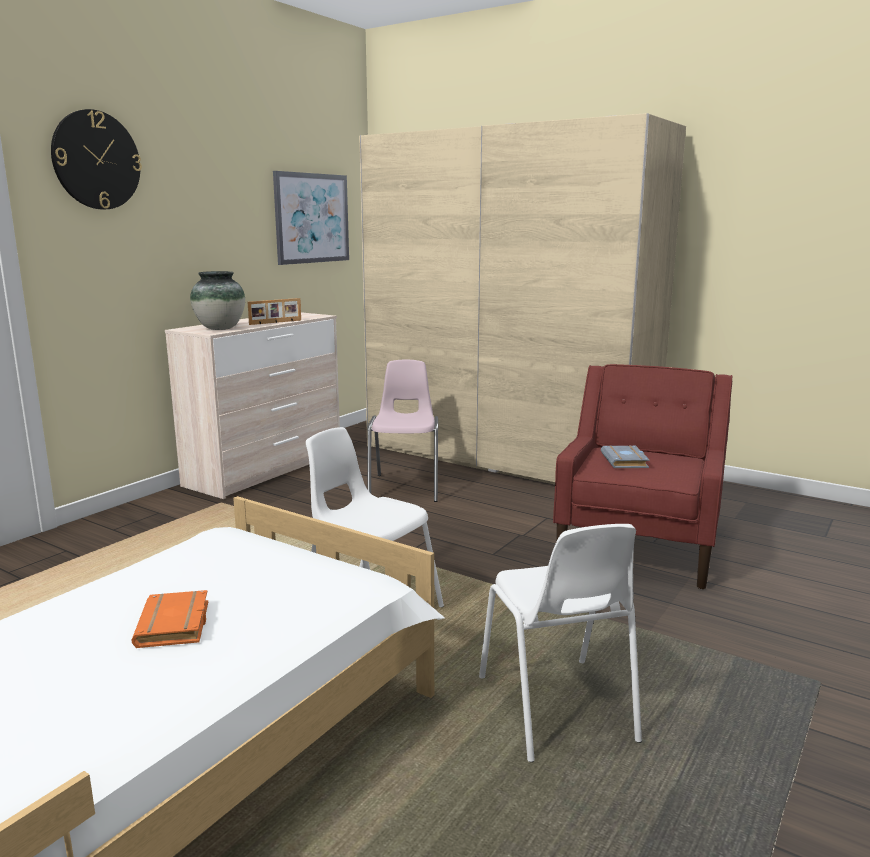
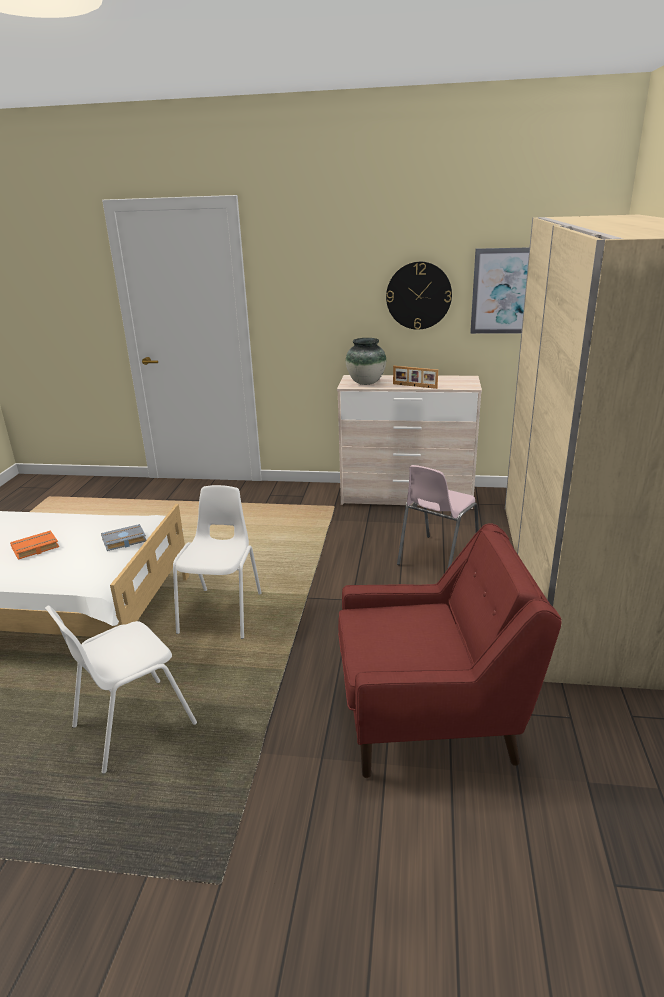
camera: 65 degrees right, 10 degrees up
(96, 160) = (304, 253): wall clock -> wall clock (418, 295)
(405, 488) = (436, 558): pink chair -> pink chair turned 150 degrees clockwise
(626, 461) = (409, 628): grey book -> grey book (123, 541)

